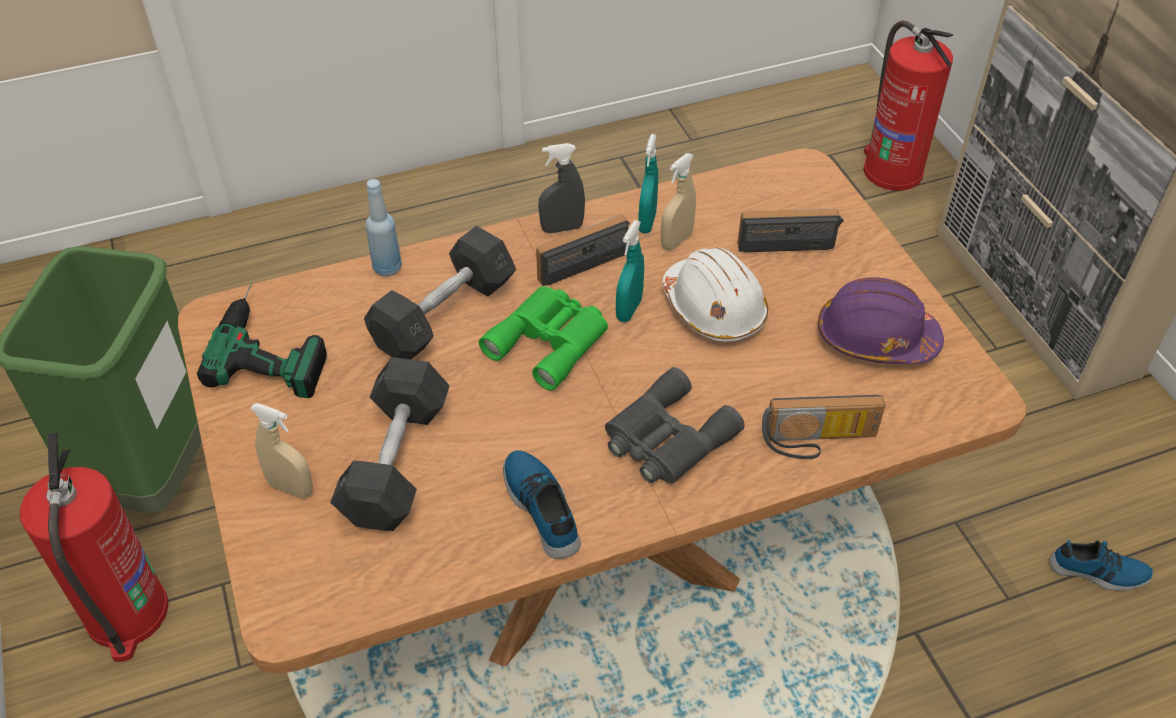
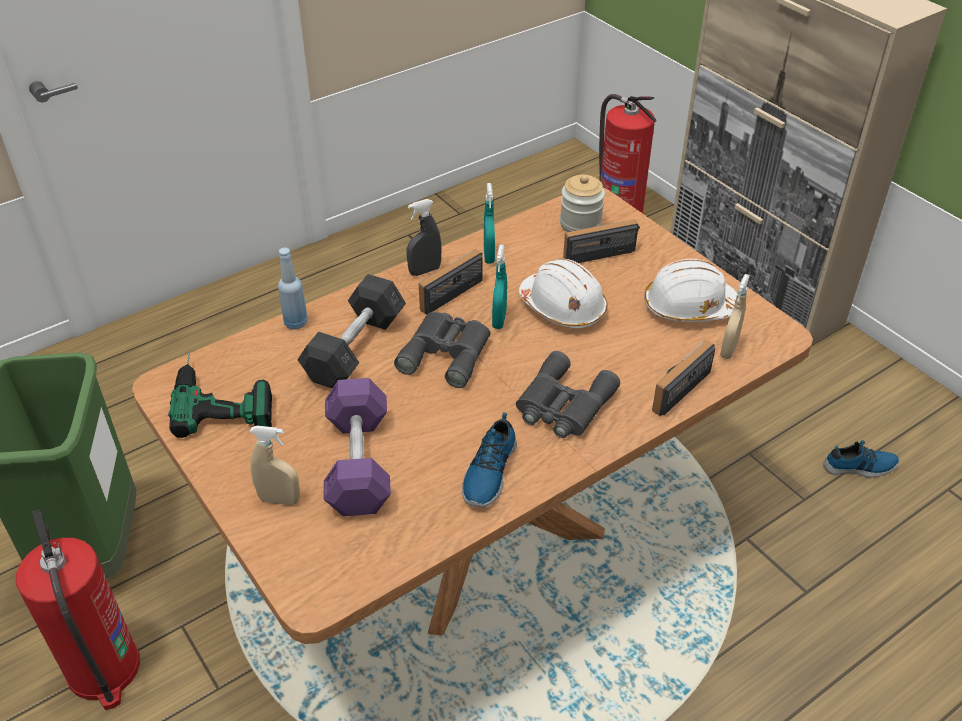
camera: 15 degrees left, 5 degrees down
(396, 462) = (358, 463): grey dumbbell -> purple dumbbell
(543, 507) = (488, 472): shoe -> shoe turned 120 degrees counterclockwise
(550, 341) = (447, 352): green binoculars -> grey binoculars
(676, 240) = (516, 265): beige spray bottle -> beige spray bottle (728, 349)
(777, 199) = (580, 224): none -> jar
(818, 442) = (675, 386): radio -> radio turned 150 degrees clockwise
(875, 338) = (688, 307): purple hard hat -> white hard hat

